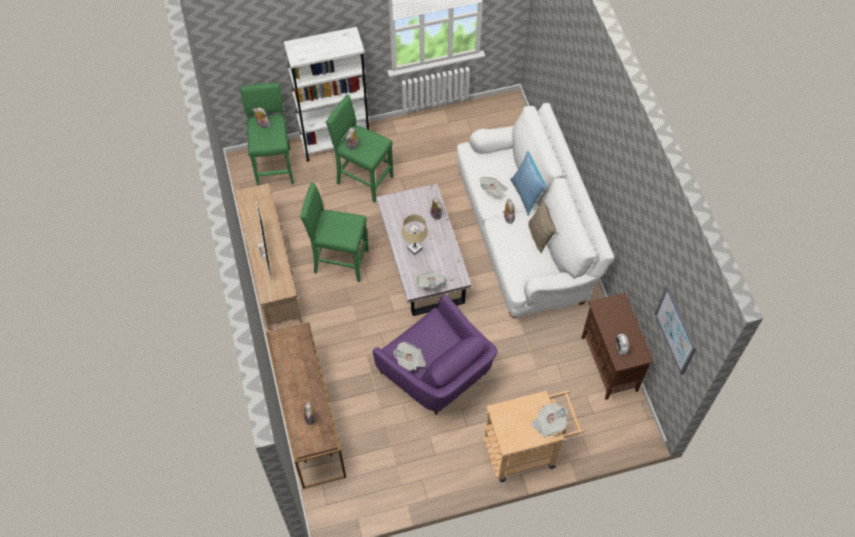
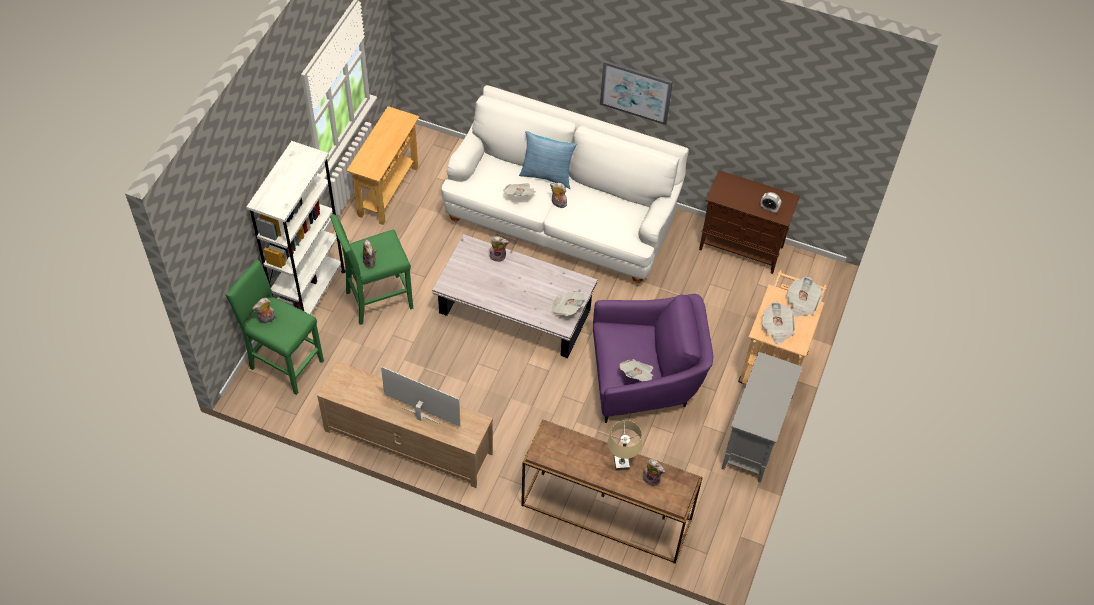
camera: 55 degrees left, 5 degrees down
(339, 261) = (452, 378): green stool -> none
(415, 249) = (519, 296): beige table lamp -> beige table lamp (621, 463)
(443, 478) = (753, 442): none -> grey cabinet
(454, 125) = (388, 191): none -> beige console table
(509, 420) = (777, 328): none -> newspaper
(539, 236) = (598, 194): beige pillow -> none
(676, 330) = (824, 138): picture -> picture (635, 92)

